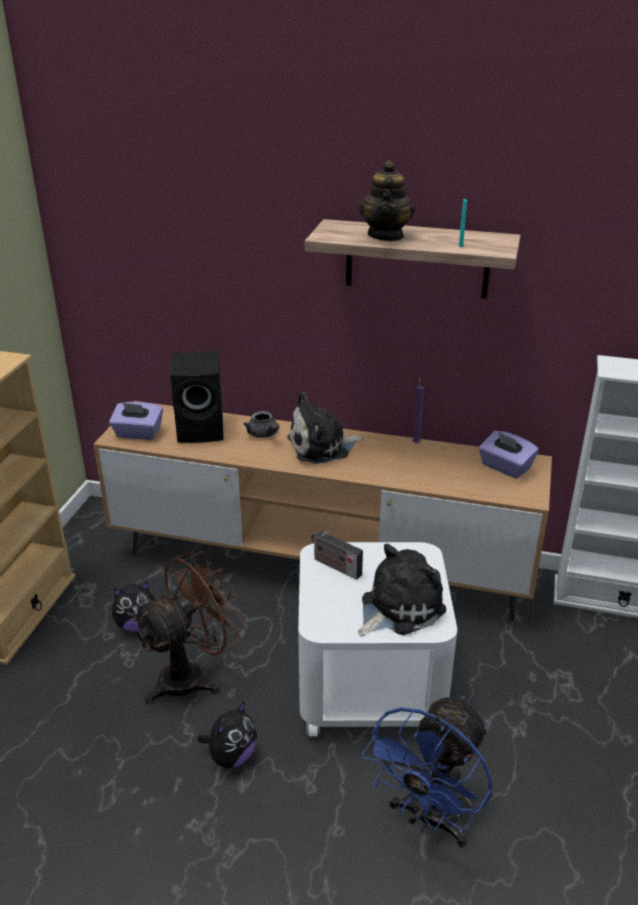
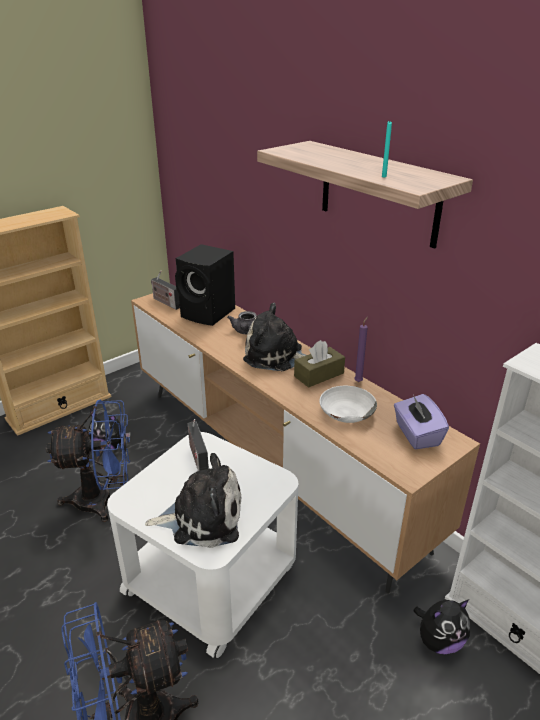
camera: 35 degrees right, 0 degrees up
(138, 433) = (165, 302): purple tissue box -> radio
(192, 675) = (104, 499): brown fan -> blue fan
(231, 756) = (64, 574): plush toy -> plush toy (439, 641)
(378, 449) = (319, 375): none -> brown tissue box
(386, 236) = (332, 158): teapot -> none
(435, 471) = (345, 412): none -> white bowl

